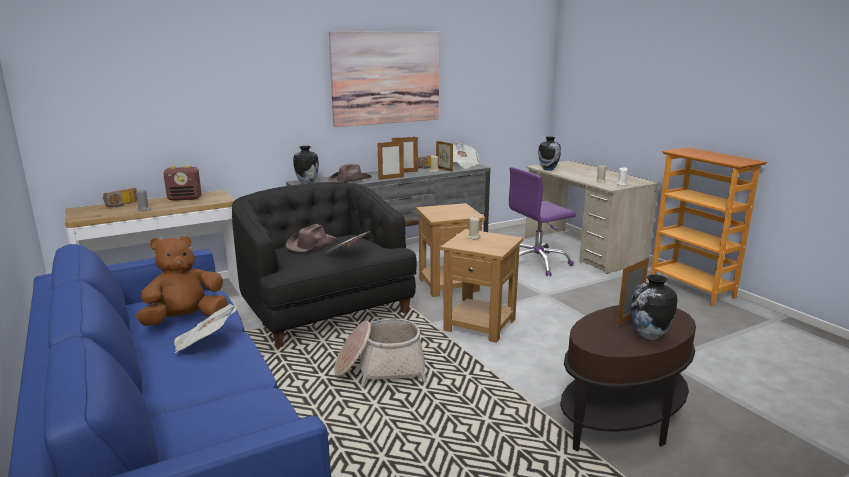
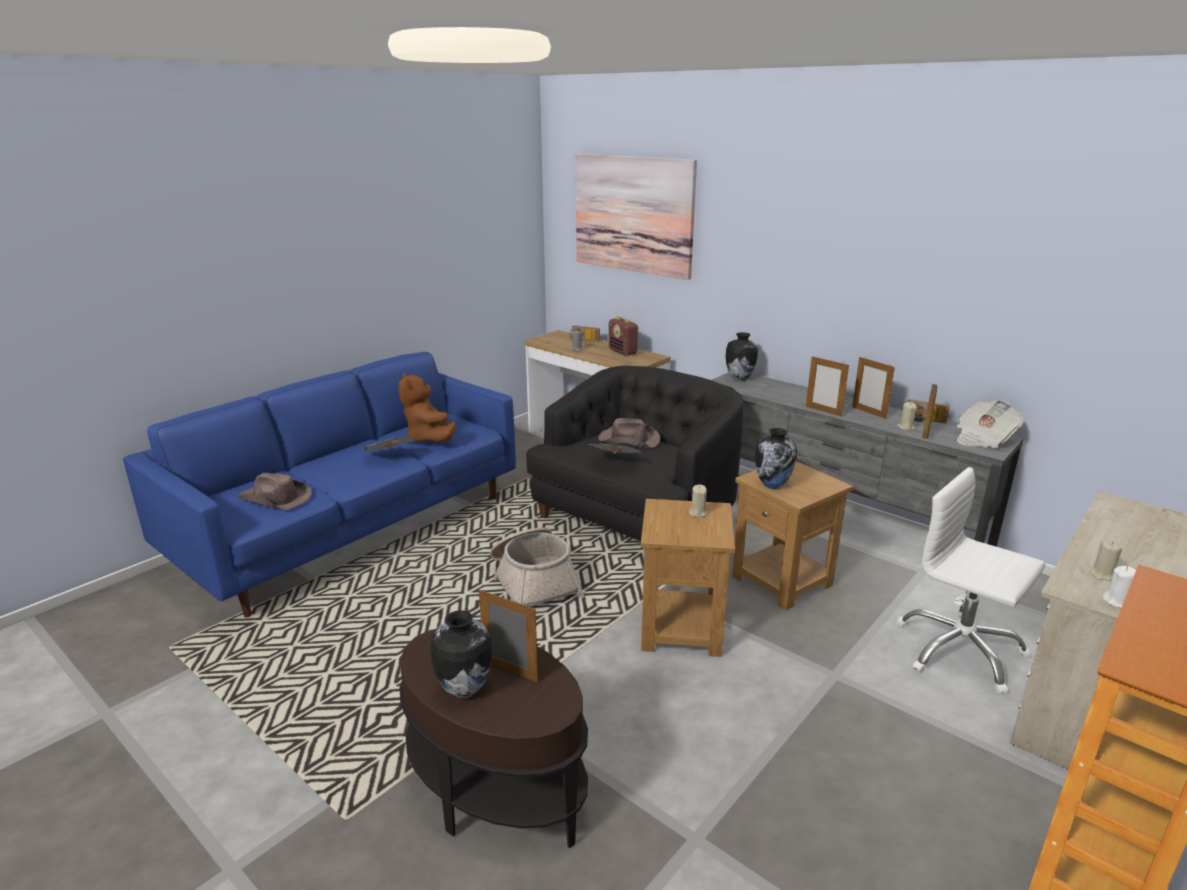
camera: 70 degrees right, 5 degrees up
(185, 320) = (429, 439): brown plush toy -> brown plush toy turned 150 degrees counterclockwise
(350, 180) = (781, 394): brown hat -> brown hat (275, 499)
(386, 78) = (891, 268): picture -> picture (633, 214)
(537, 263) = (959, 650): purple office chair -> white office chair
(548, 169) = (1109, 513): vase -> vase (773, 485)

